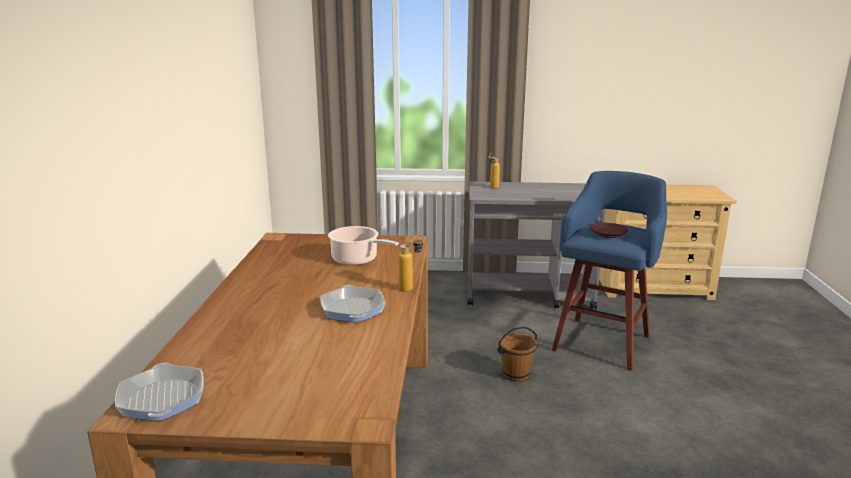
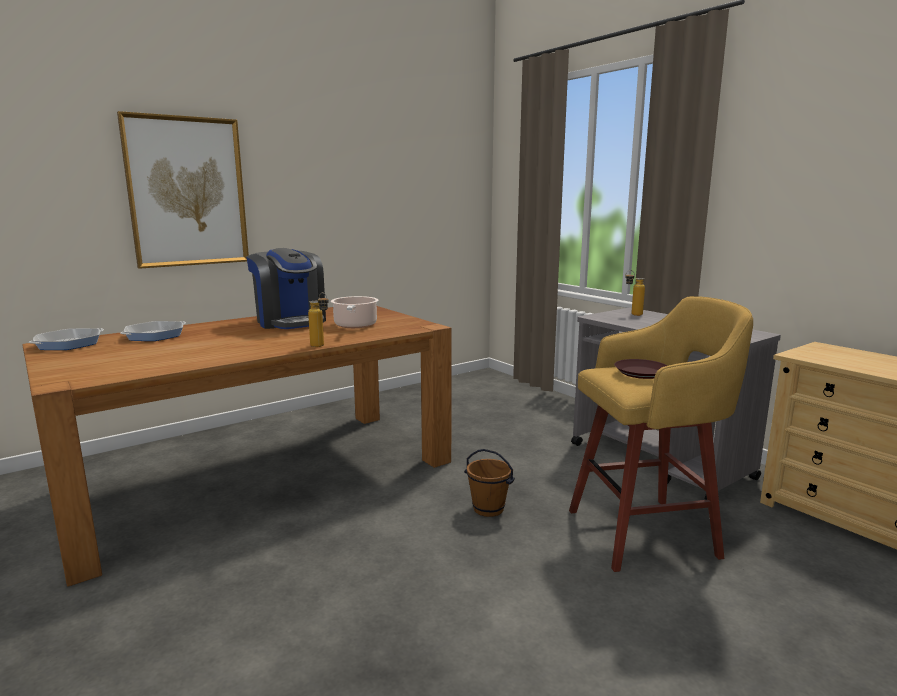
camera: 50 degrees right, 5 degrees down
(87, 143) = (187, 192): none -> picture
(285, 277) = (290, 321): none -> coffee machine
(352, 309) = (254, 344): frying pan -> frying pan (155, 335)
(603, 341) = (646, 533): blue stool -> yellow stool

